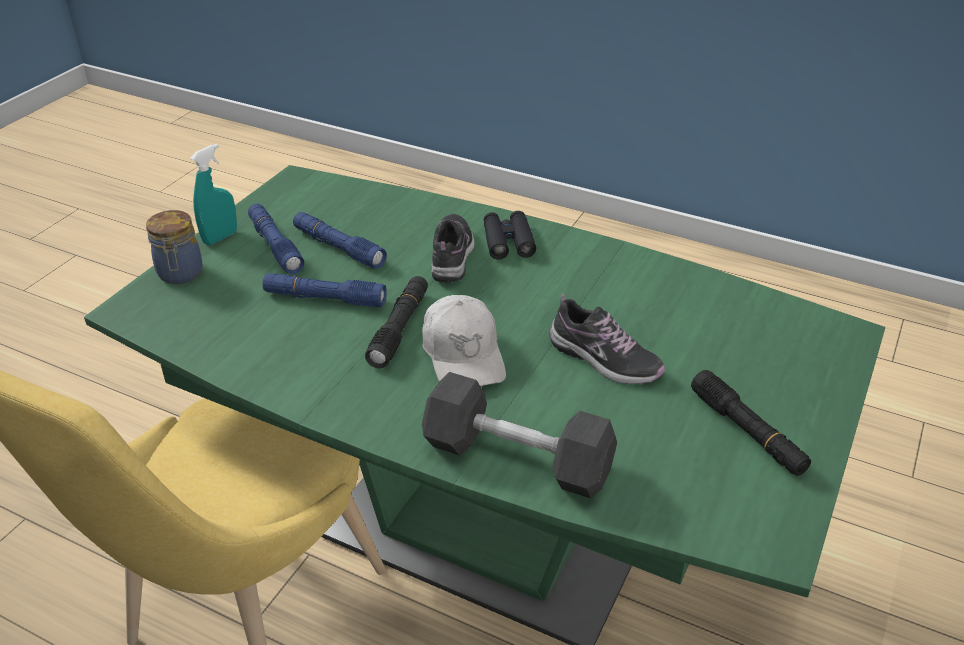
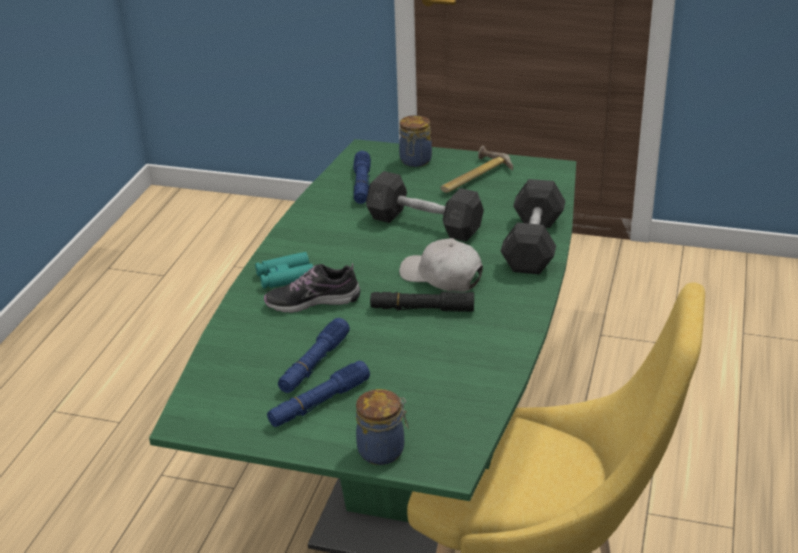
camera: 100 degrees left, 5 degrees down
(220, 237) = (311, 444): turquoise spray bottle -> none
(324, 298) = (394, 354): blue flashlight -> blue flashlight (361, 184)
(463, 355) = (442, 277): white cap -> white cap turned 120 degrees counterclockwise
(508, 241) = (285, 277): black binoculars -> turquoise binoculars
(604, 359) = (424, 224): shoe -> grey dumbbell
(747, 432) = (472, 177): black flashlight -> hammer
(804, 377) = (415, 161): none -> jar

